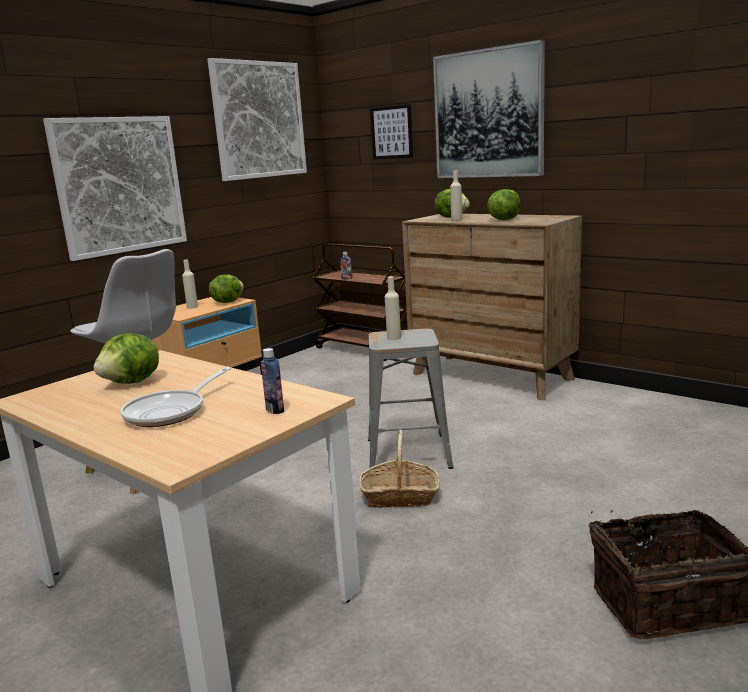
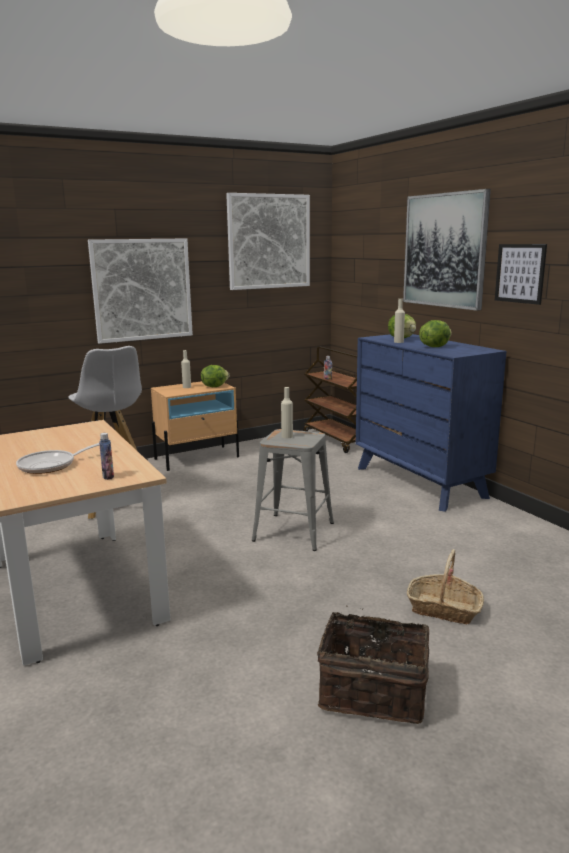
camera: 20 degrees right, 0 degrees up
(132, 382) = (58, 440): lettuce -> none
(391, 132) = (376, 258): picture -> picture (520, 273)
(400, 496) = (257, 562): basket -> basket (444, 609)
(491, 376) = (419, 482): brown dresser -> blue dresser

